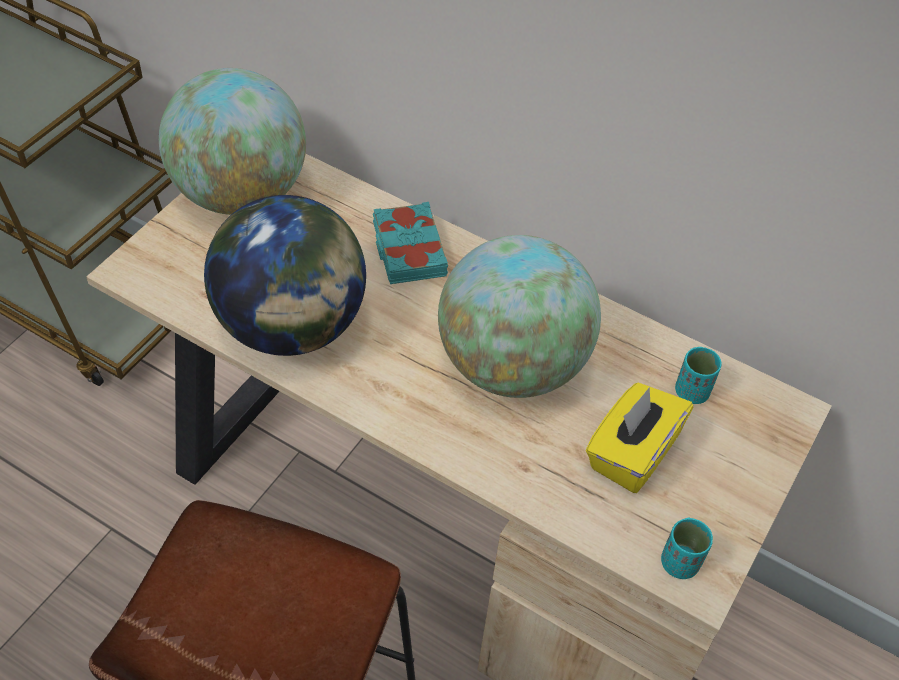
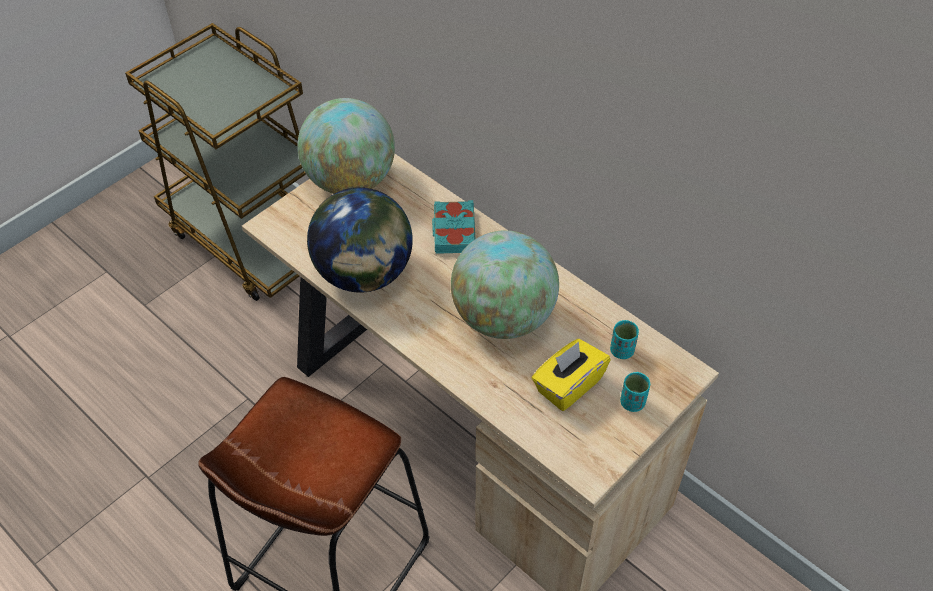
camera: 15 degrees right, 0 degrees up
(679, 563) = (580, 459): turquoise cup -> turquoise cup (632, 403)

